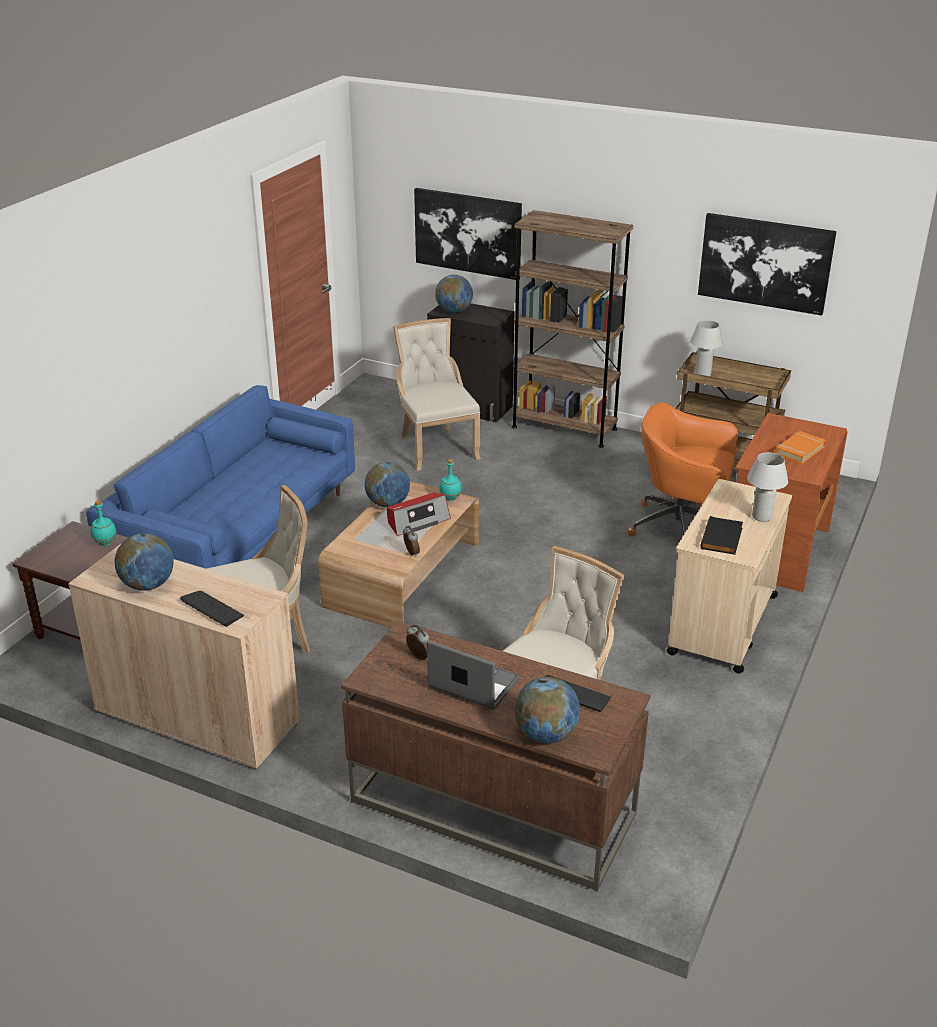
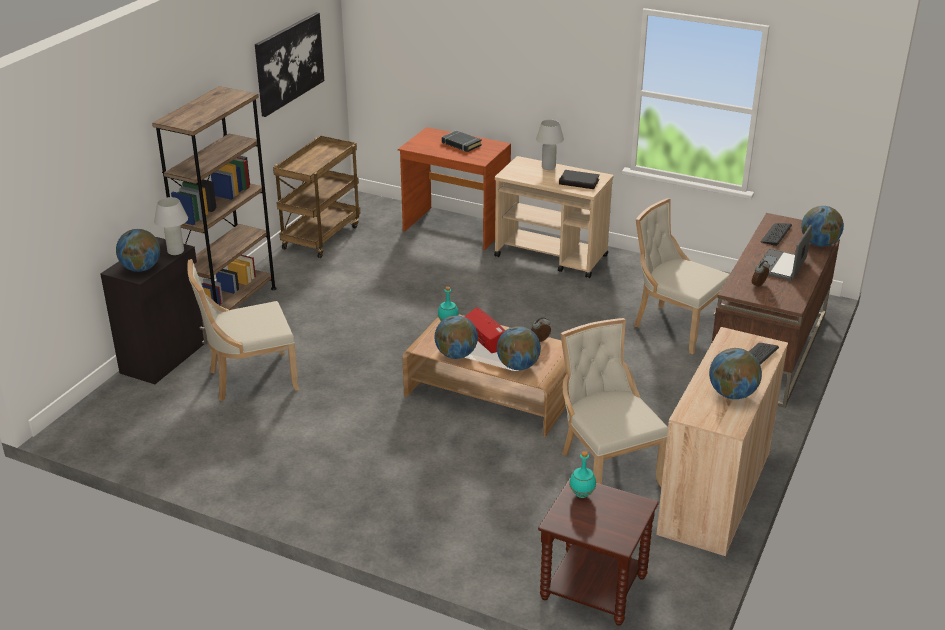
camera: 90 degrees left, 0 degrees up
(236, 533) = (413, 503): blue sofa -> none
(362, 539) = (518, 366): none -> globe
(468, 233) = (101, 188): picture -> none
(681, 528) = (421, 261): orange office chair -> none
(702, 374) = (307, 171): white table lamp -> white table lamp (176, 251)
(799, 451) = (461, 144): orange book -> black book

